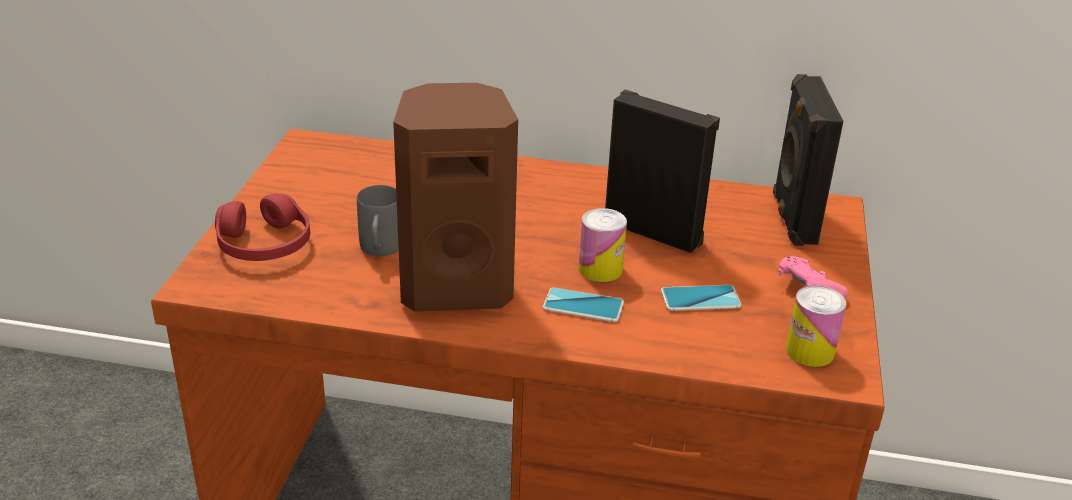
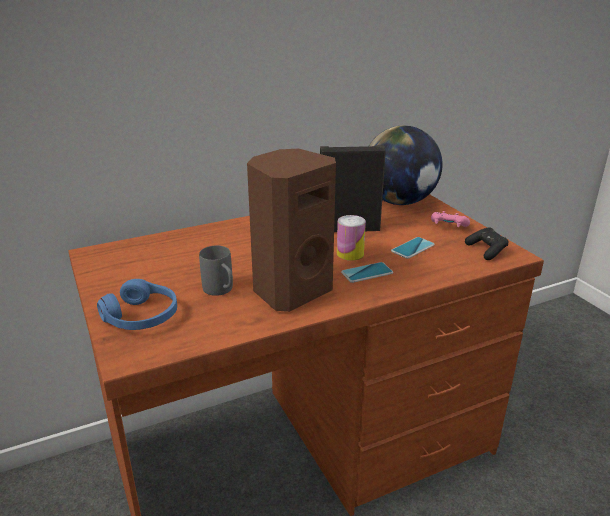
camera: 35 degrees left, 5 degrees down
(264, 244) = (141, 316): red headphones -> blue headphones
(792, 219) = (399, 202): black speaker -> globe
(810, 351) = (486, 250): can -> black game controller

